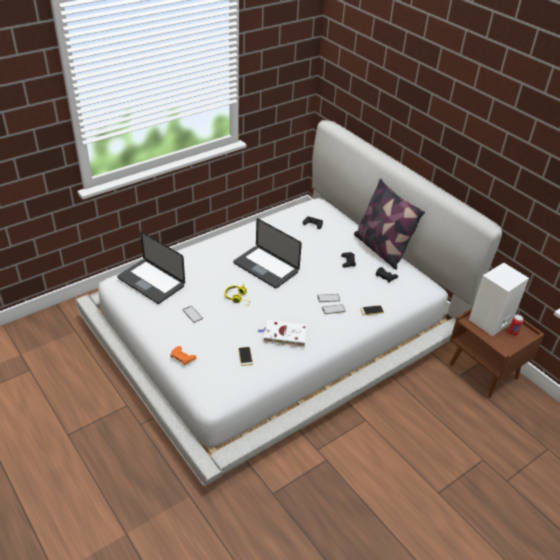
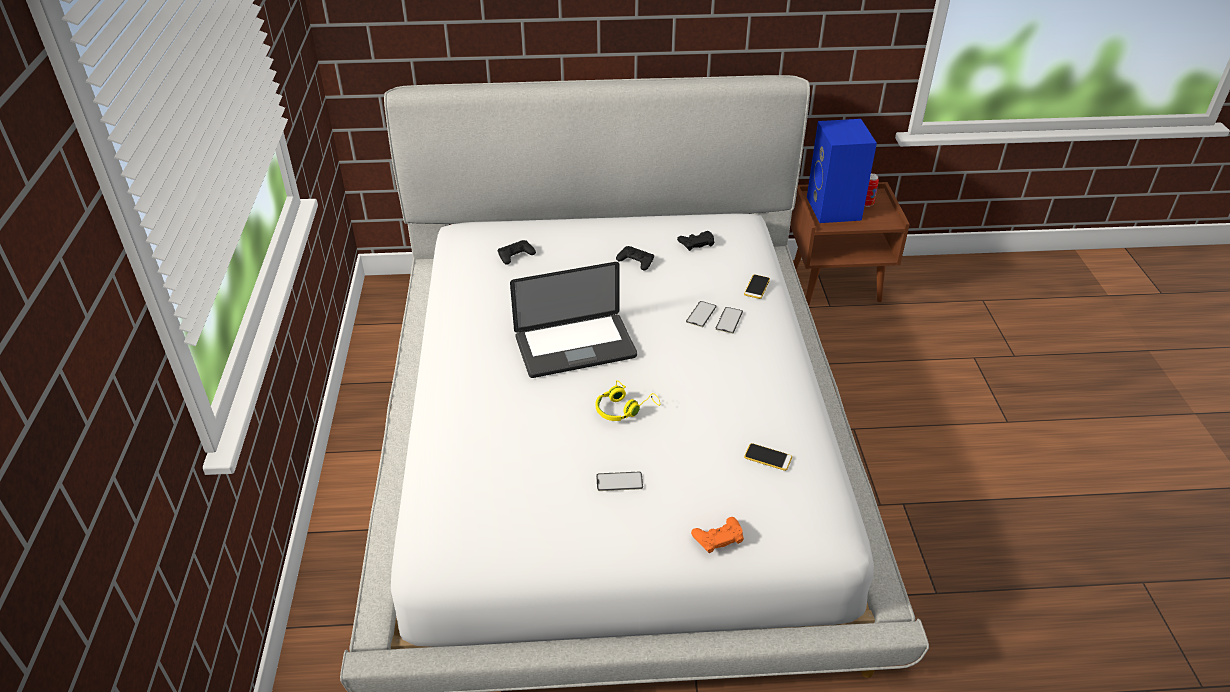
camera: 55 degrees left, 0 degrees up
(151, 282) = (485, 505): laptop -> none
(284, 335) = (750, 394): white book -> none
(381, 249) = (632, 221): pillow -> none
(490, 321) = (835, 209): white speaker -> blue speaker

